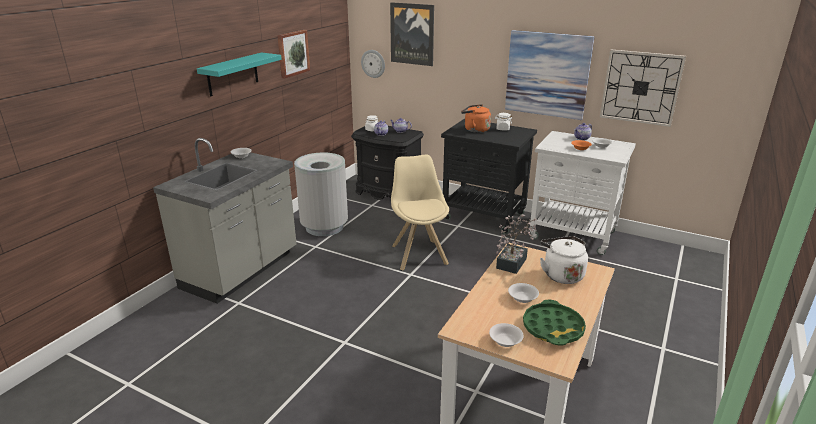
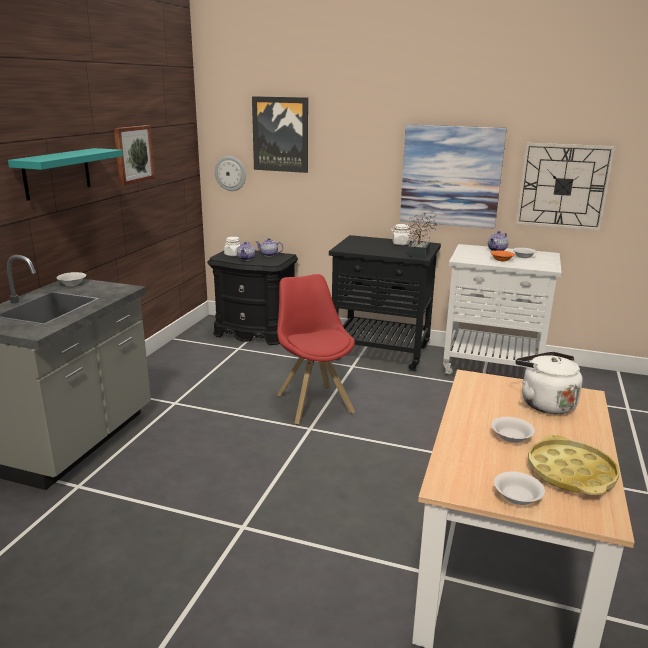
camera: 10 degrees left, 5 degrees down
(324, 227) = (182, 378): grey trash can -> none
(418, 254) = (313, 403): beige chair -> red chair
(475, 130) = (368, 245): orange kettle -> none
(513, 261) = (476, 392): potted plant -> potted plant (419, 253)
(553, 328) = (570, 472): green tray -> yellow tray

